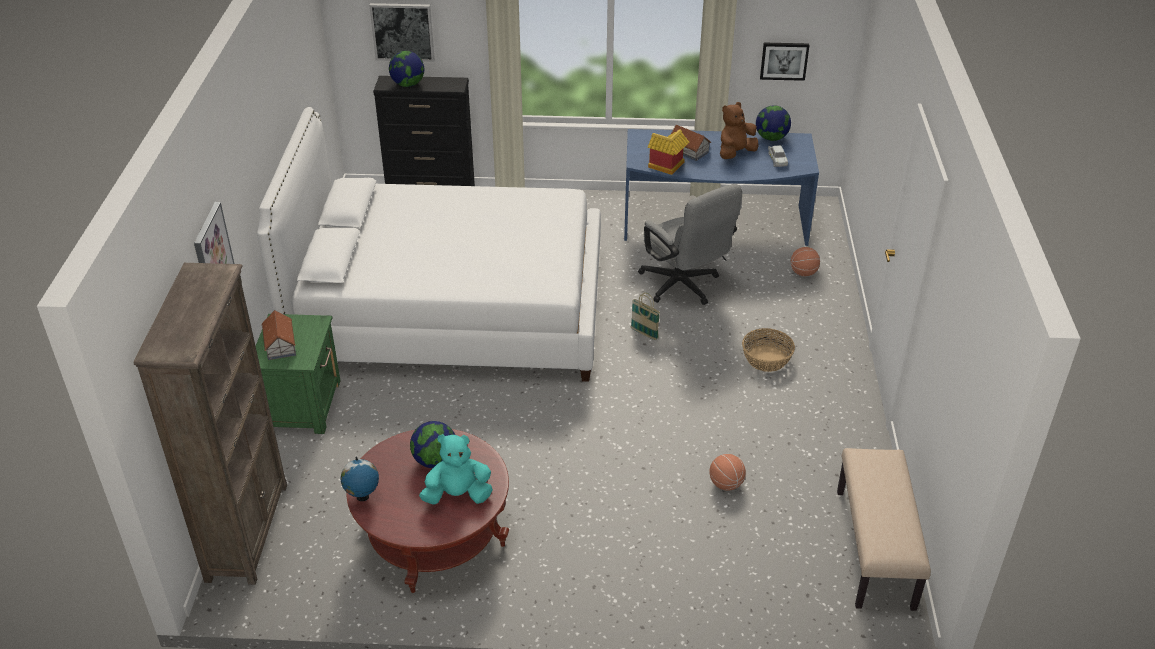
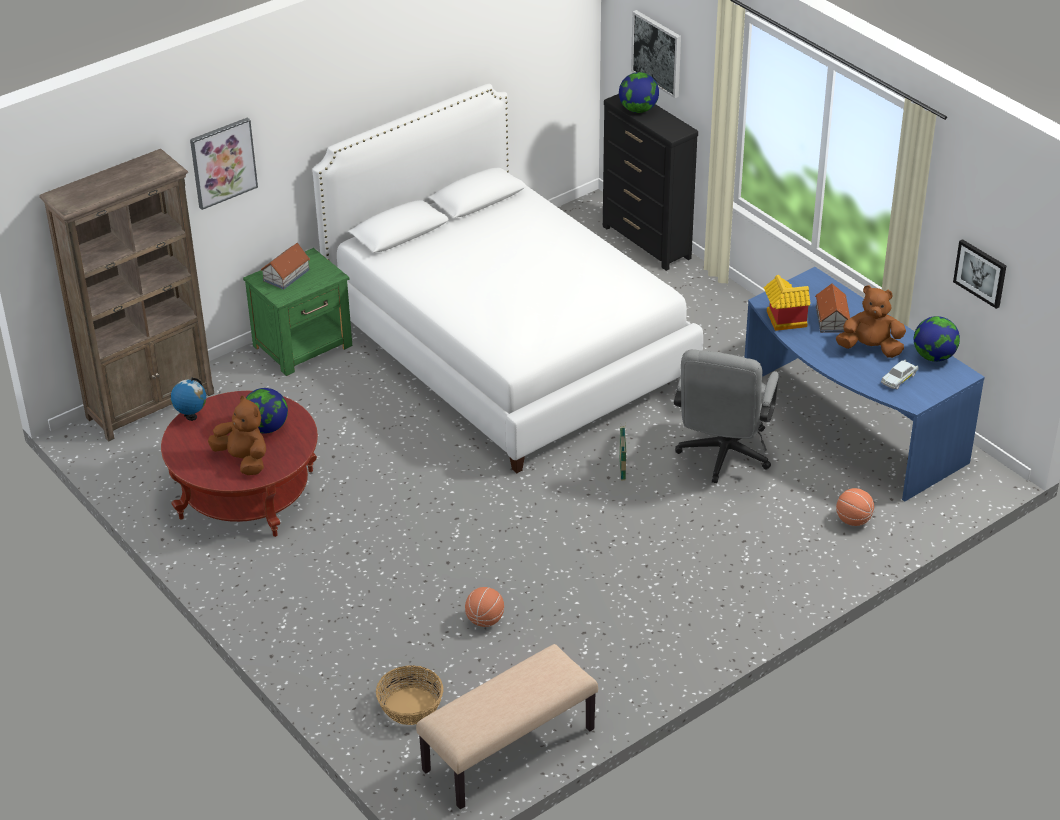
camera: 50 degrees right, 0 degrees up
(458, 495) = (243, 460): turquoise plush toy -> brown plush toy
(766, 359) = (685, 562): basket -> basket (410, 706)

